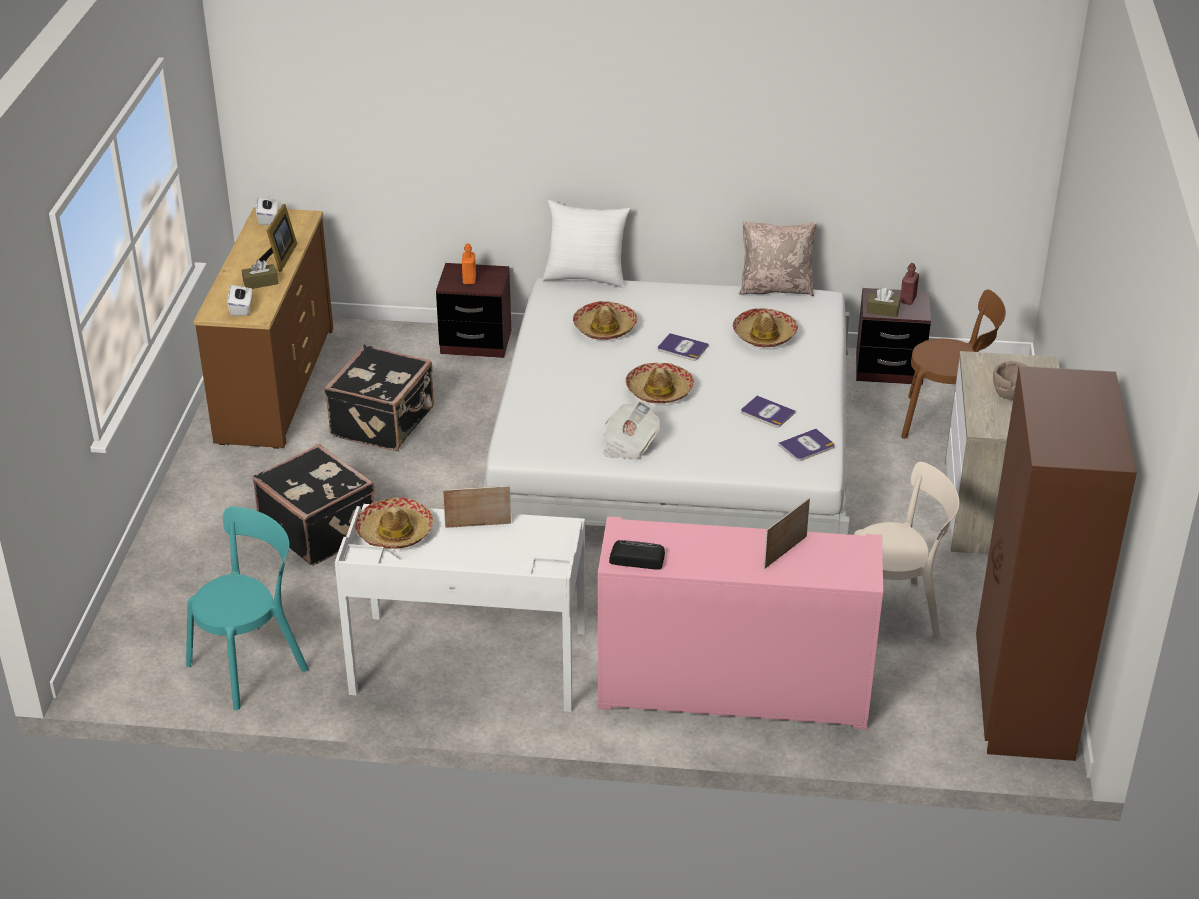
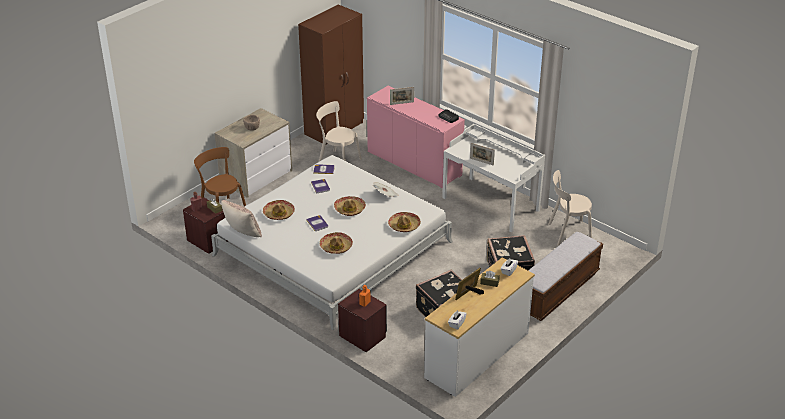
camera: 145 degrees left, 0 degrees up
(203, 533) = (557, 291): none -> bench
(252, 664) = (567, 233): turquoise chair -> beige chair
(275, 384) = (477, 355): brown dresser -> white dresser
(395, 532) = (512, 170): hat -> hat (404, 225)
(586, 277) = (312, 278): white pillow -> none

